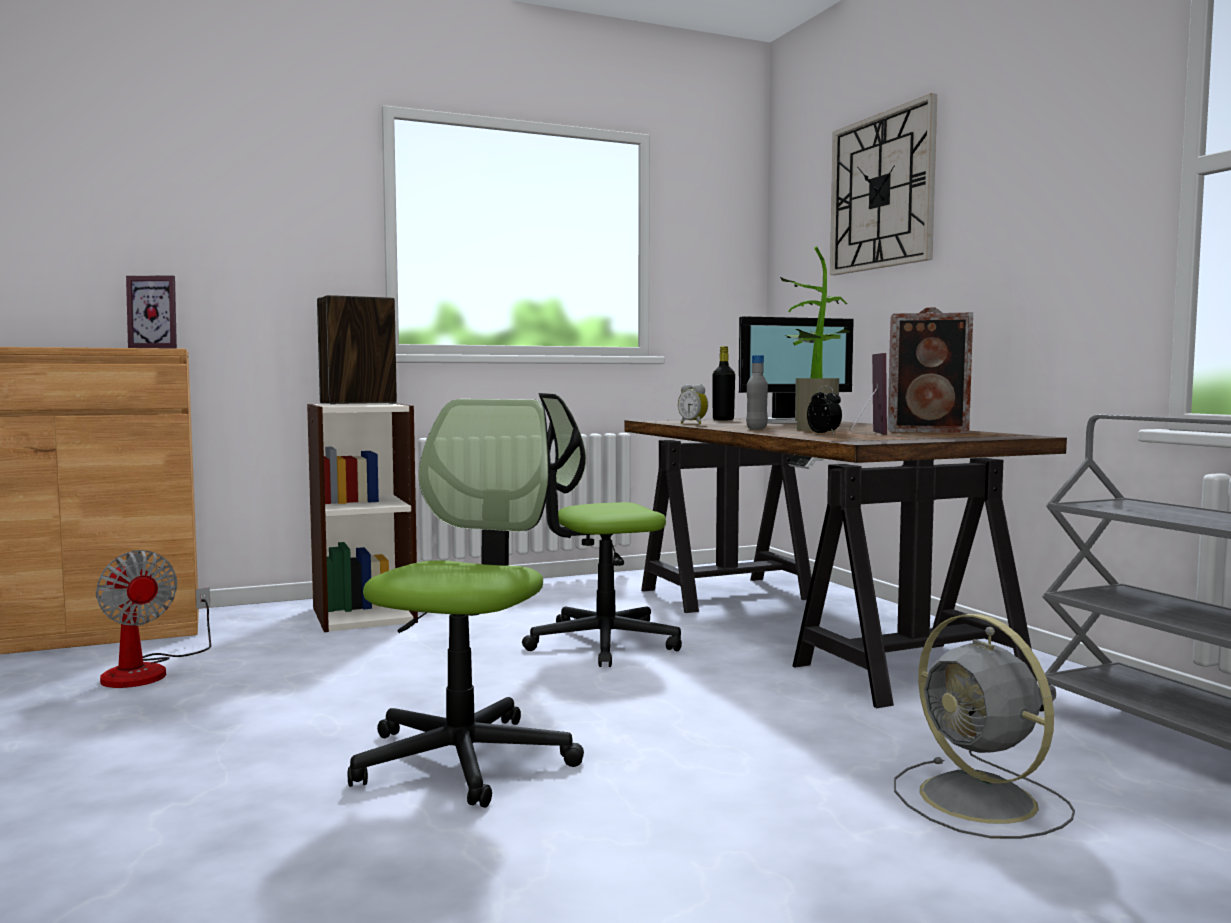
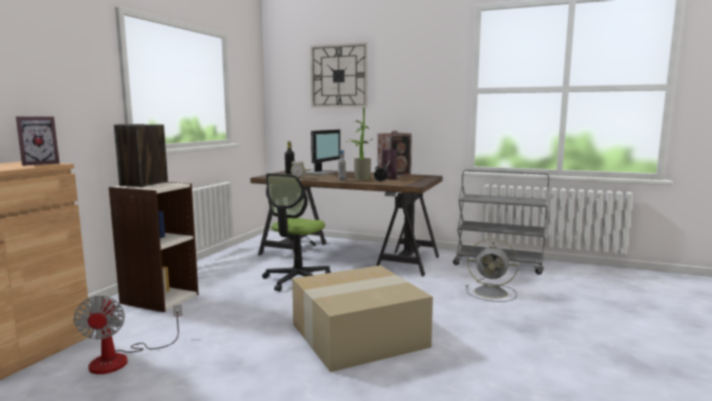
camera: 45 degrees left, 5 degrees up
(148, 671) = (122, 359): fan -> fan turned 75 degrees clockwise
(463, 760) = (359, 334): office chair -> cardboard box

